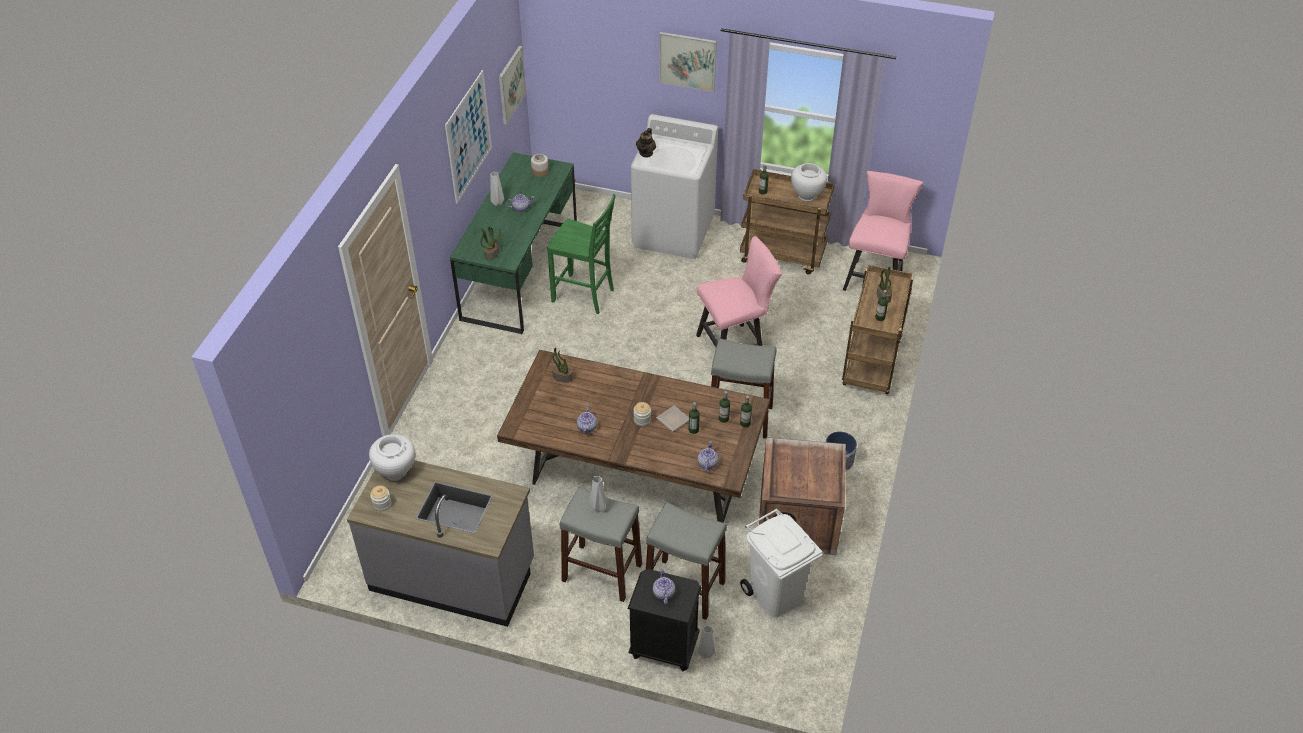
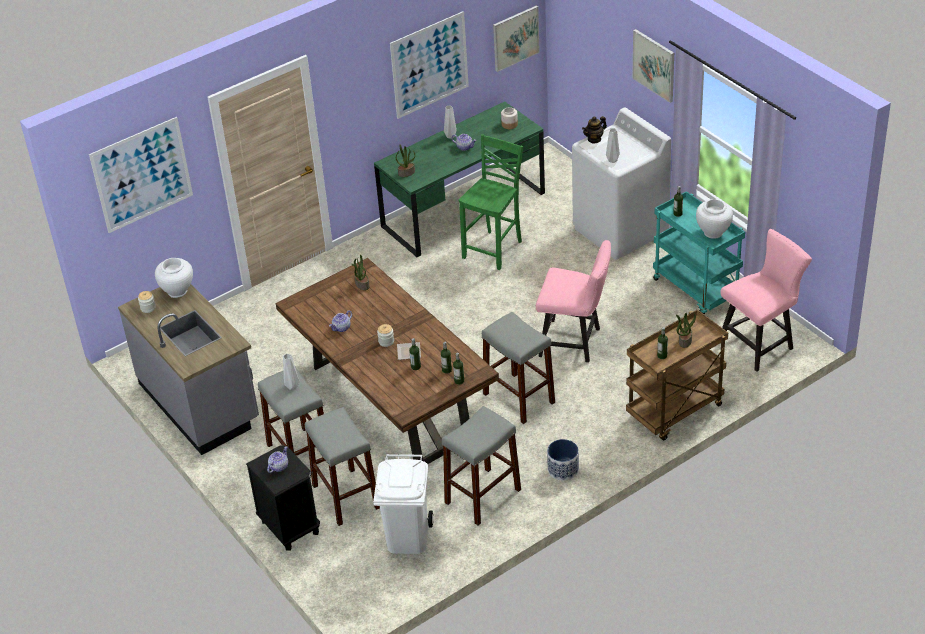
camera: 40 degrees right, 5 degrees down
(305, 363) = (142, 175): none -> picture
(584, 296) = (494, 249): green chair -> green chair turned 120 degrees counterclockwise
(706, 654) = (314, 548): grey vase -> grey vase (613, 160)
(707, 463) = (399, 395): teapot -> none
(783, 255) = (697, 289): brown cart -> turquoise cart
(799, 521) = (482, 496): crate -> grey stool

